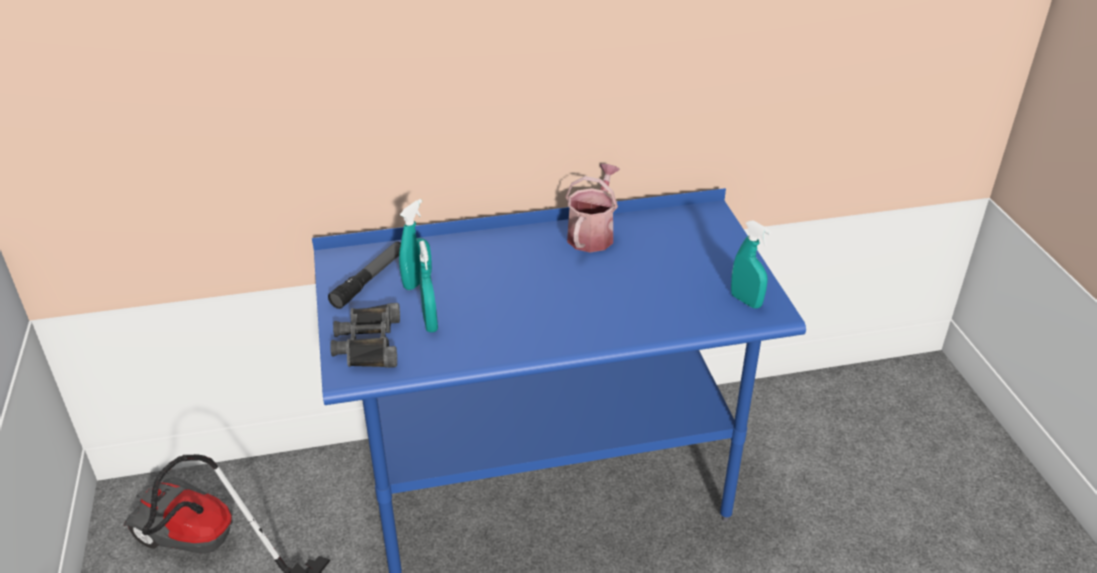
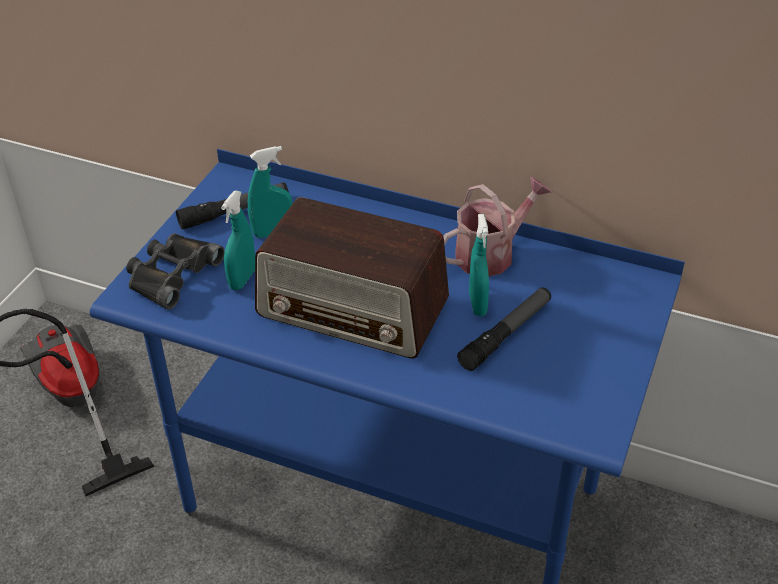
camera: 35 degrees right, 5 degrees up
(536, 307) = (353, 308): none -> radio
(656, 279) = (506, 334): none -> flashlight
(746, 301) = (579, 405): turquoise spray bottle -> turquoise spray bottle (477, 304)

